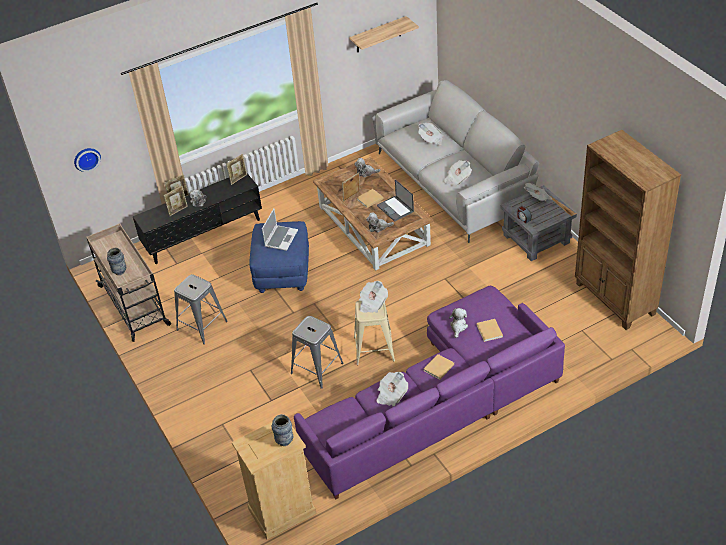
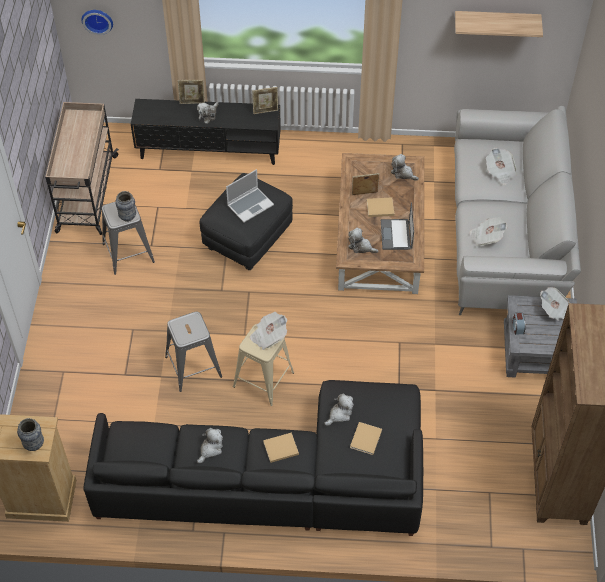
camera: 30 degrees right, 10 degrees up
(119, 271) = (66, 158): vase -> vase (128, 217)
(178, 210) = (180, 116): picture frame -> none
(282, 272) = (248, 238): blue ottoman -> black ottoman
(391, 395) = (210, 449): newspaper -> plush toy
(440, 401) = (277, 479): purple sofa -> black sofa

